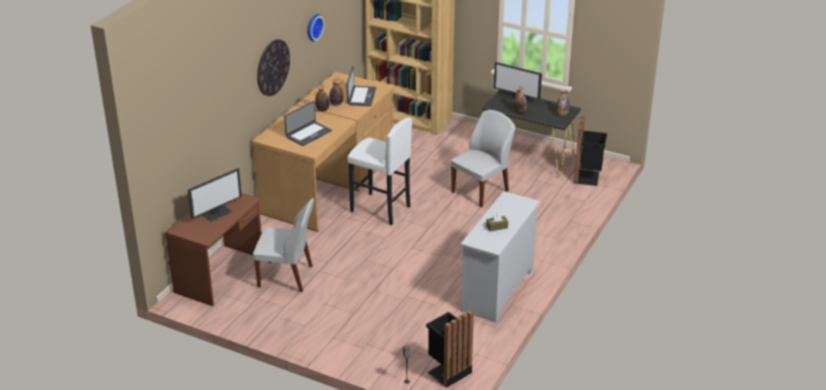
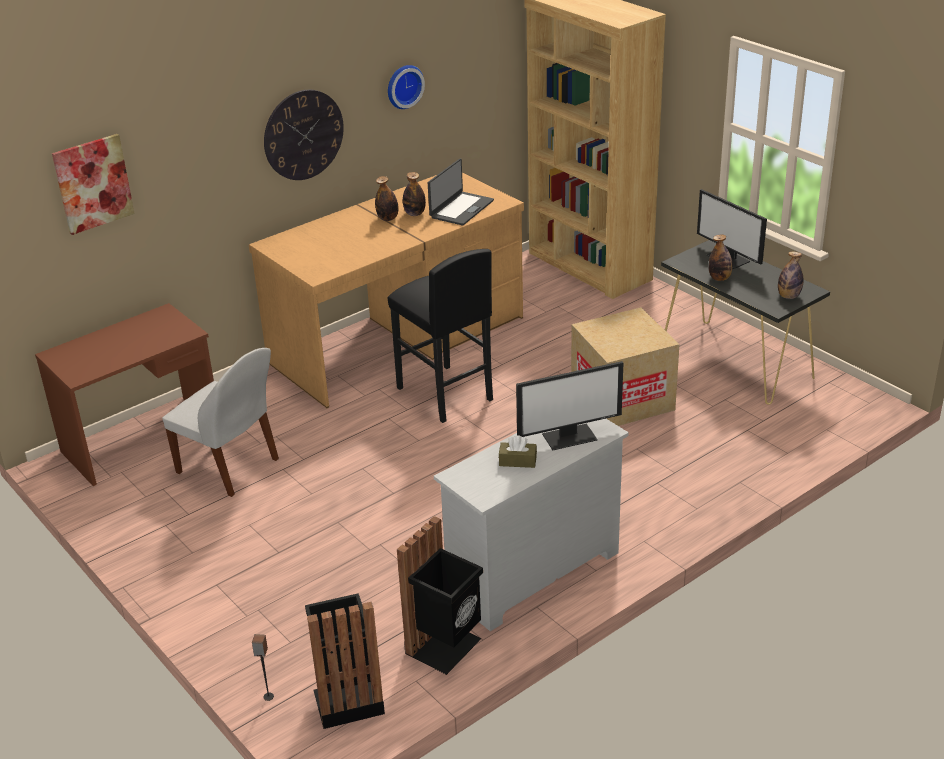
camera: 25 degrees right, 0 degrees up
(188, 119) = (93, 183): none -> picture
(217, 213) = (128, 342): monitor -> monitor (569, 436)
(308, 134) = (336, 249): laptop -> none
(380, 209) = (444, 394): white stool -> black stool
(481, 191) = (622, 399): white chair -> cardboard box
(588, 177) = (818, 414): black trash can -> black trash can (446, 647)

